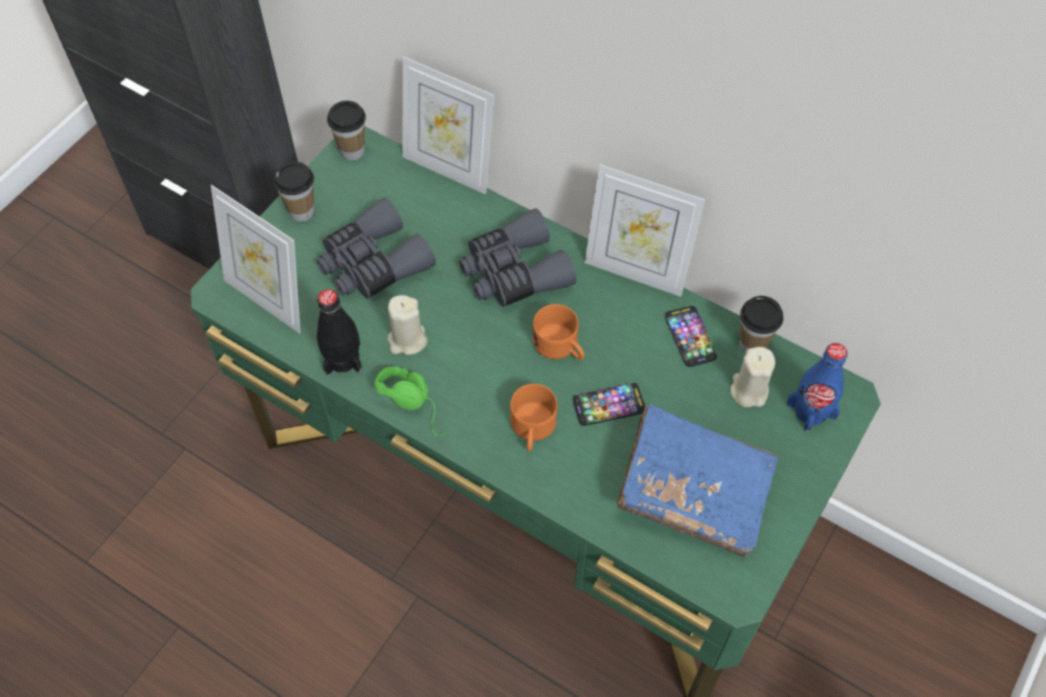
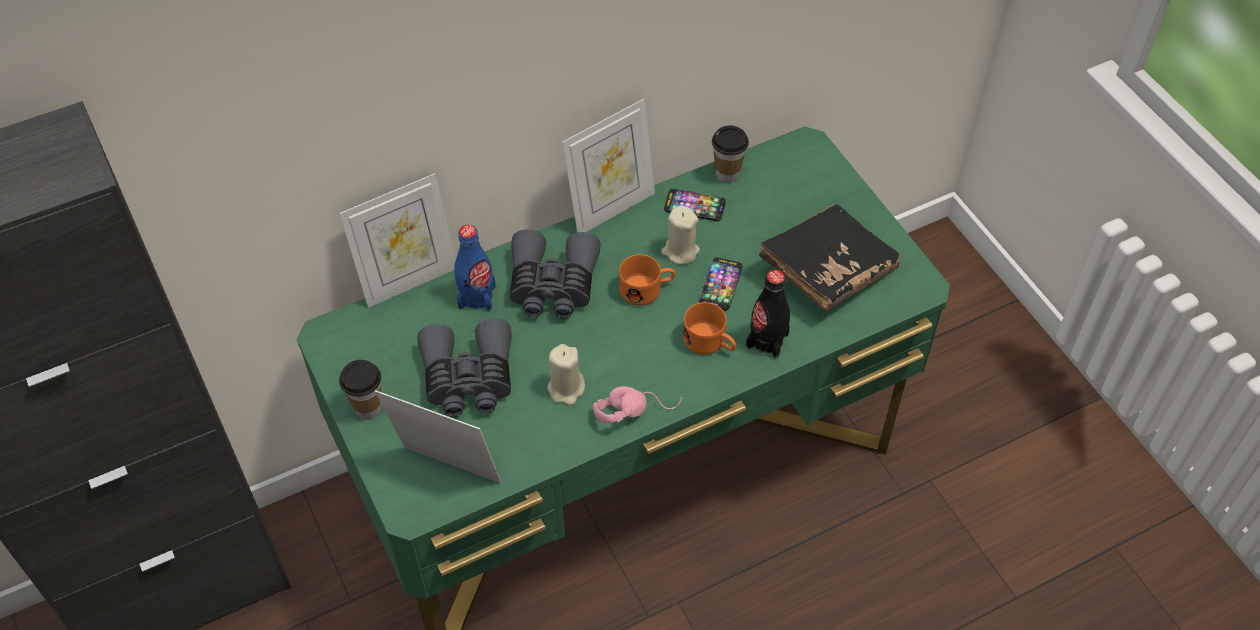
camera: 60 degrees left, 5 degrees down
(269, 299) = (447, 473): picture frame -> picture frame turned 135 degrees counterclockwise
(343, 359) = (552, 443): black bottle -> black bottle (767, 341)
(352, 151) = (330, 341): cup -> none
(419, 404) = (635, 408): green headphones -> pink headphones
(694, 491) = (827, 270): blue book -> black book
(748, 390) = (764, 196): beige candle -> beige candle (680, 251)
(811, 410) = (804, 170): blue bottle -> blue bottle (477, 296)

